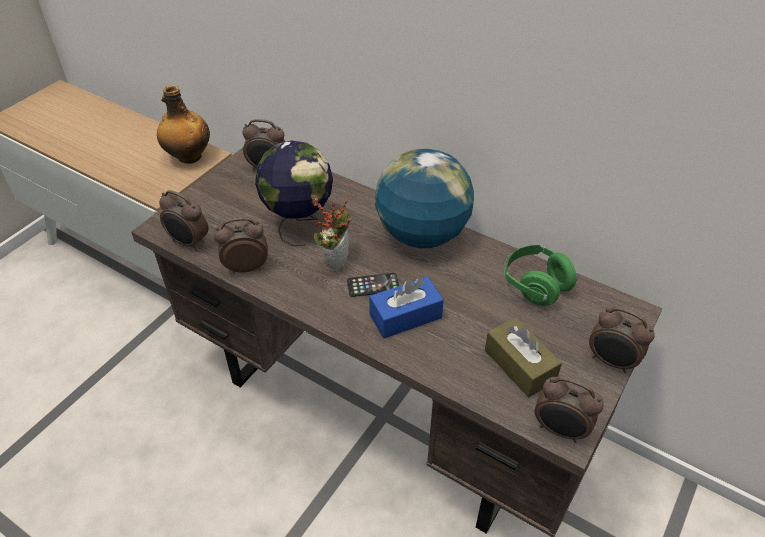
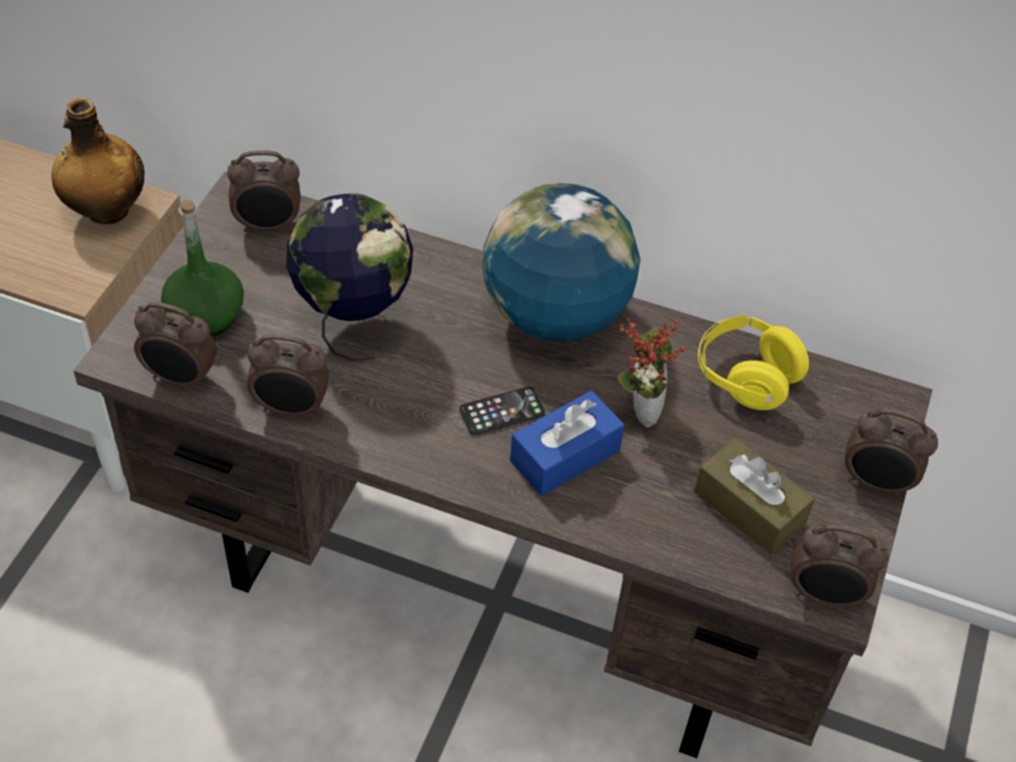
camera: 15 degrees left, 5 degrees up
(215, 211) = (206, 315): none -> green bottle
(246, 267) = (291, 408): alarm clock -> alarm clock turned 150 degrees counterclockwise
(335, 260) = (431, 378): potted plant -> potted plant (640, 408)
(535, 285) = (745, 378): green headphones -> yellow headphones

